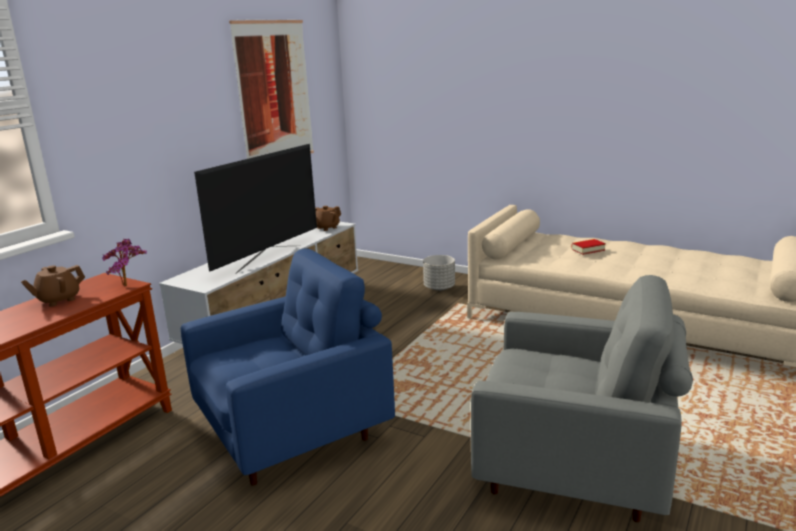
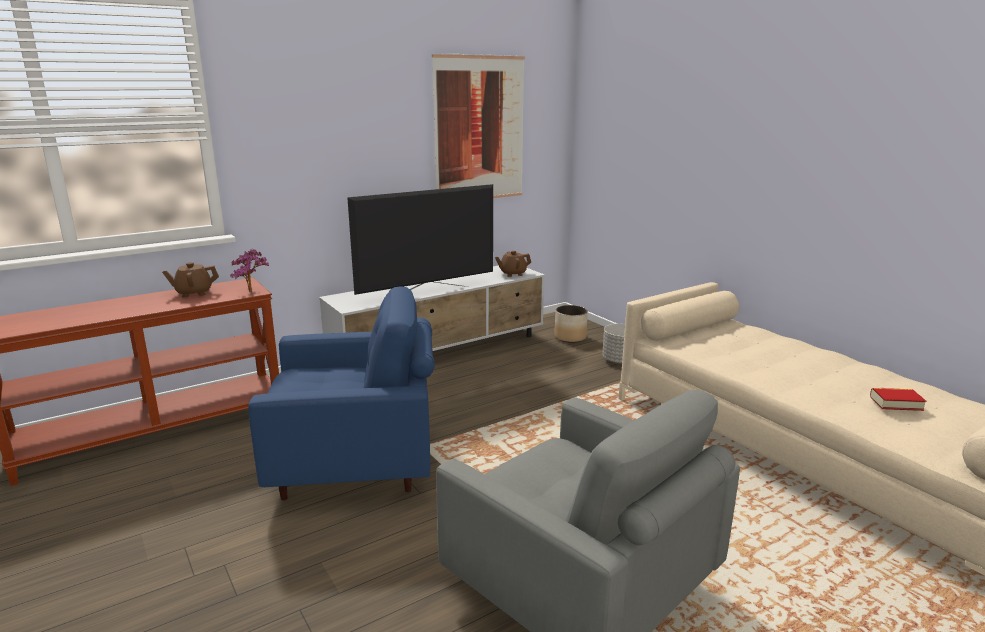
camera: 25 degrees right, 0 degrees up
(381, 278) = (570, 337): none -> planter
(588, 249) = (769, 351): book -> book (896, 403)

